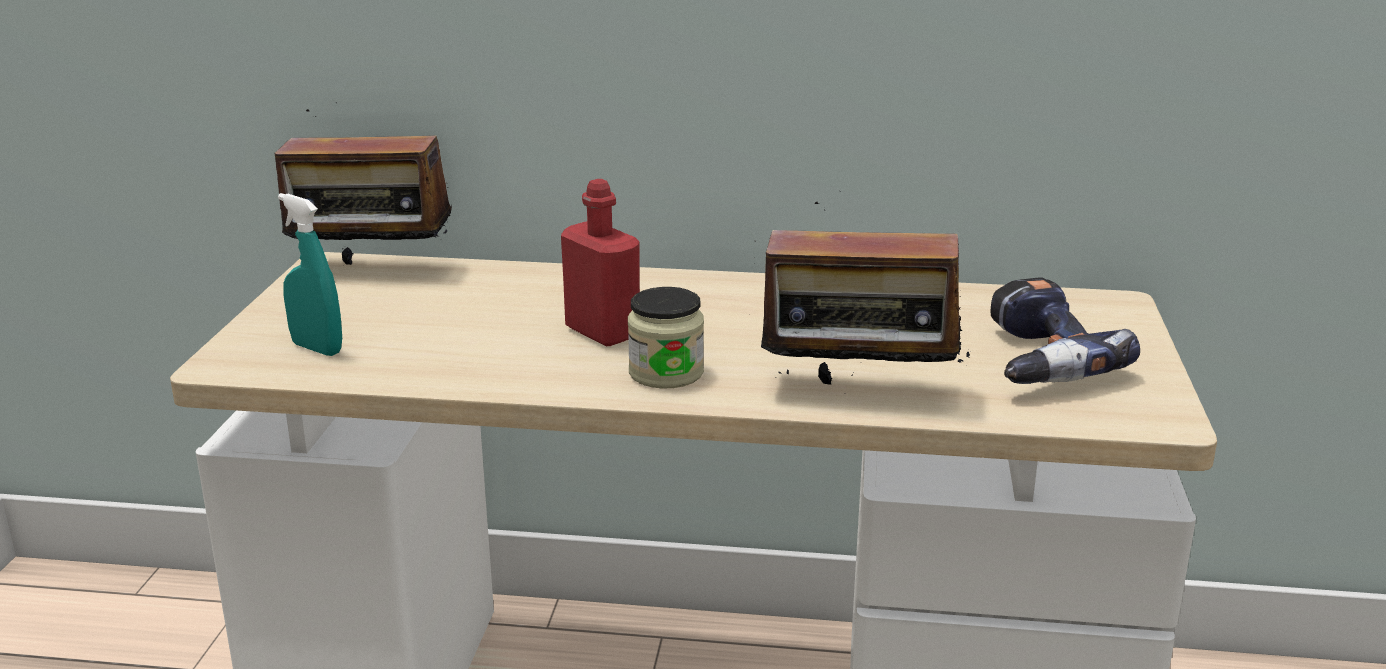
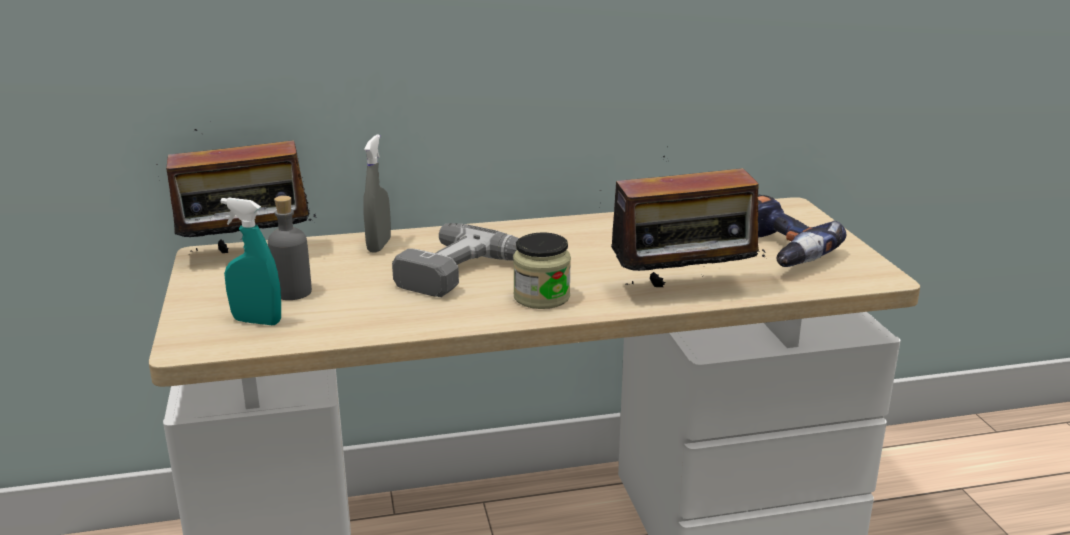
camera: 20 degrees left, 0 degrees up
(383, 321) = (292, 292): none -> grey bottle
(527, 280) = (379, 245): none -> grey spray bottle
(602, 332) = (470, 275): red bottle -> power drill

